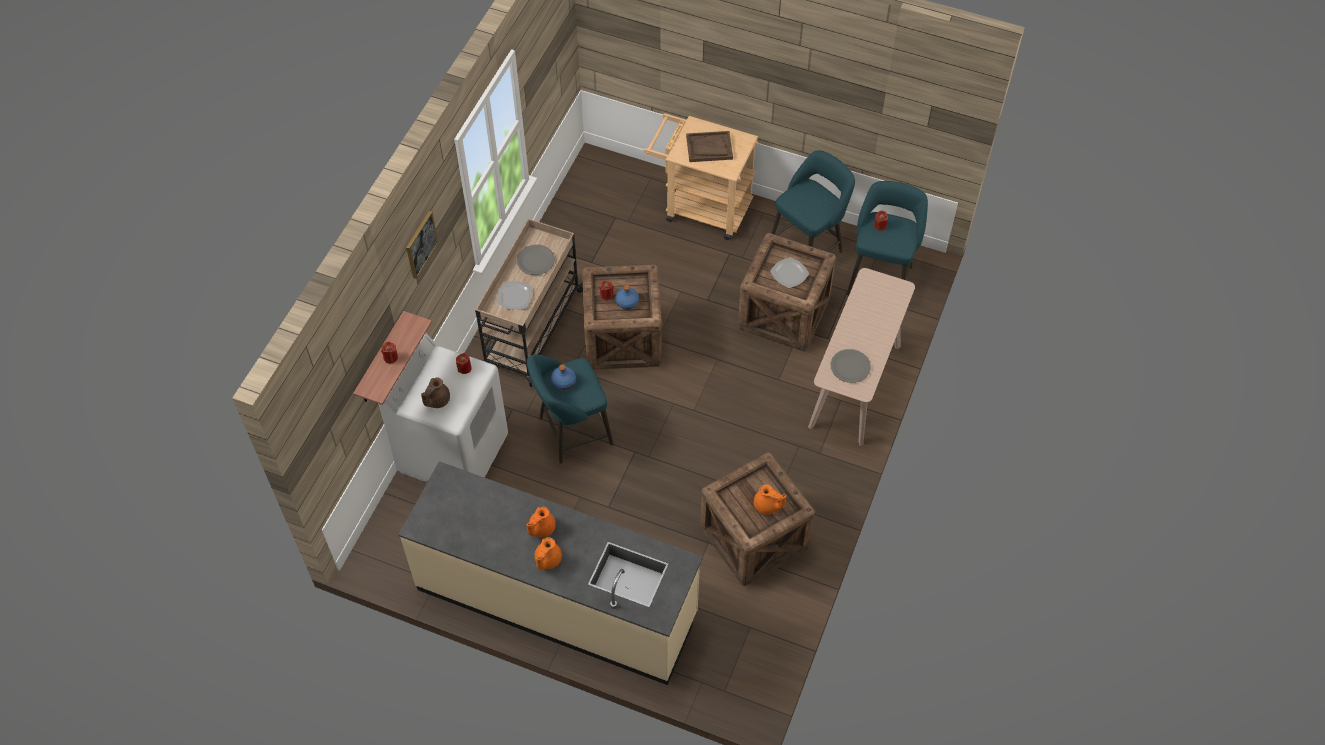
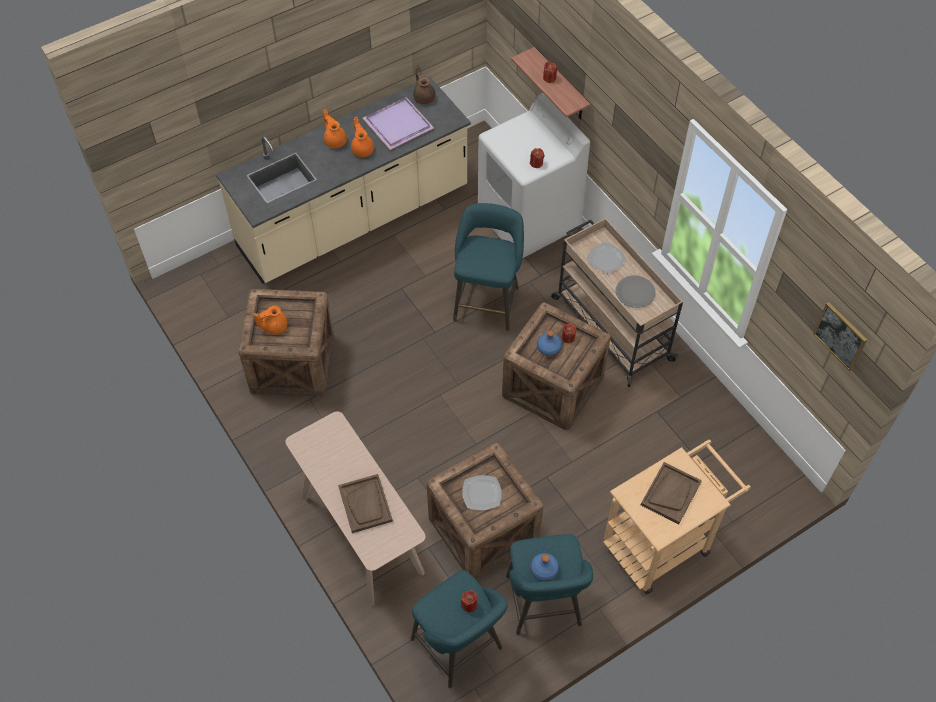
camera: 125 degrees right, 0 degrees up
(421, 244) = (624, 102): picture -> picture (840, 335)
(436, 400) = (520, 134): brown teapot -> brown teapot (424, 97)
(484, 520) = (398, 123): none -> purple tray
(563, 381) = (495, 251): blue bottle -> blue bottle (544, 570)
(850, 366) = (330, 450): grey plate -> none
(871, 317) = (365, 504): none -> brown tray

